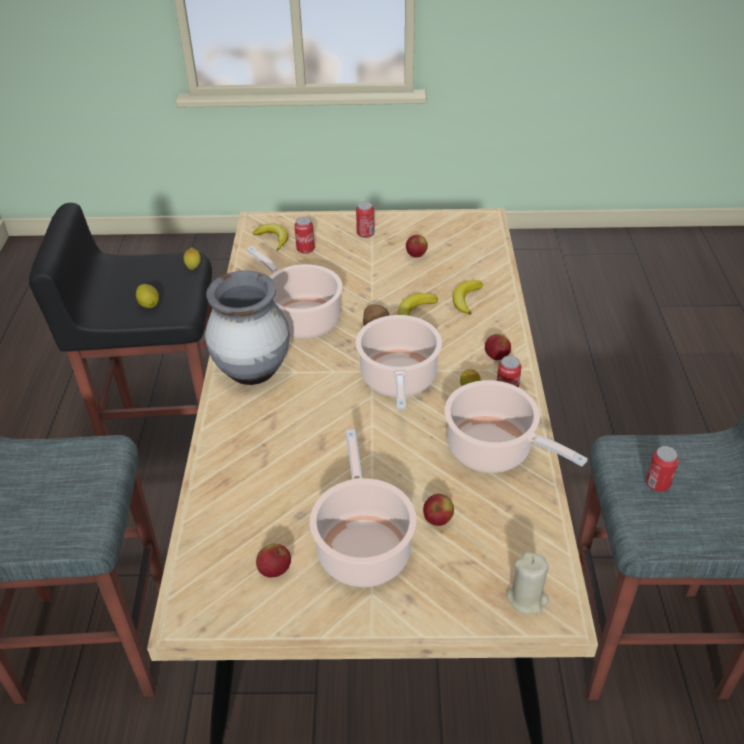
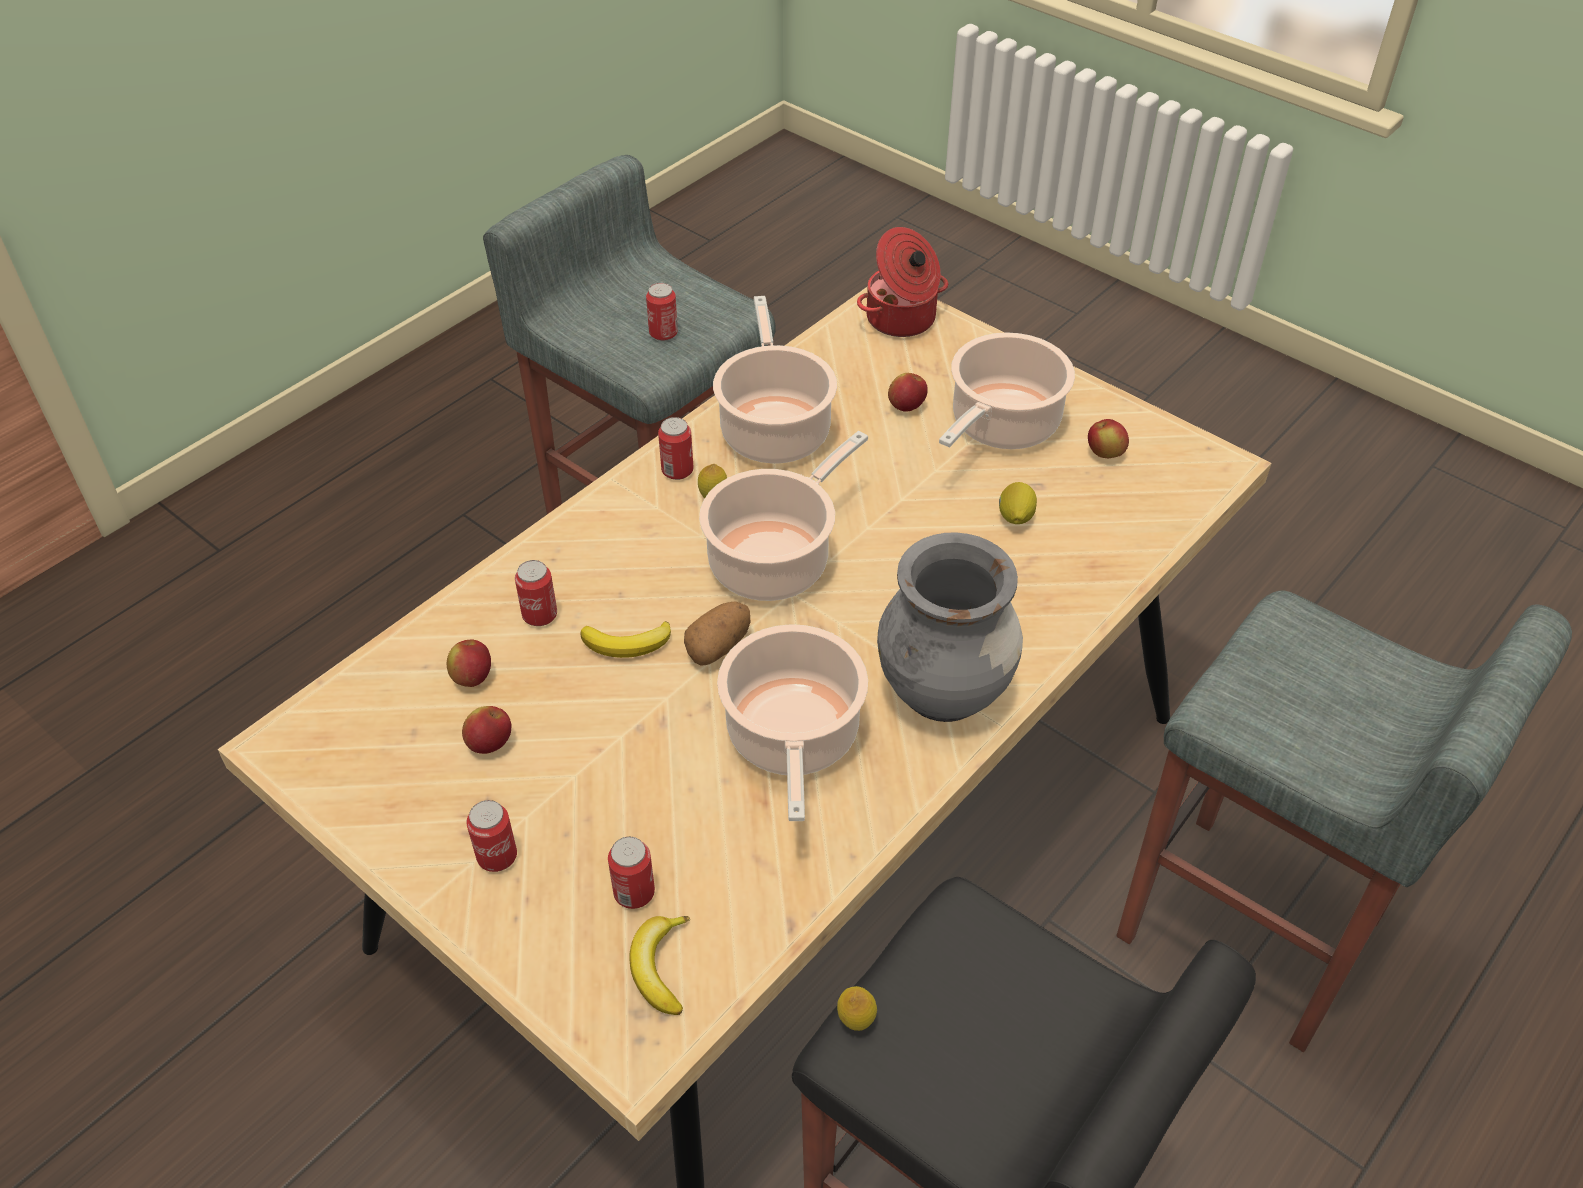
camera: 140 degrees left, 5 degrees up
(149, 304) = (1001, 974): lemon -> lemon (1015, 518)
(466, 299) = (540, 615): banana -> can
(496, 357) = (626, 515): apple -> apple (472, 677)
(527, 598) = (902, 320): beige candle -> cooking pot

